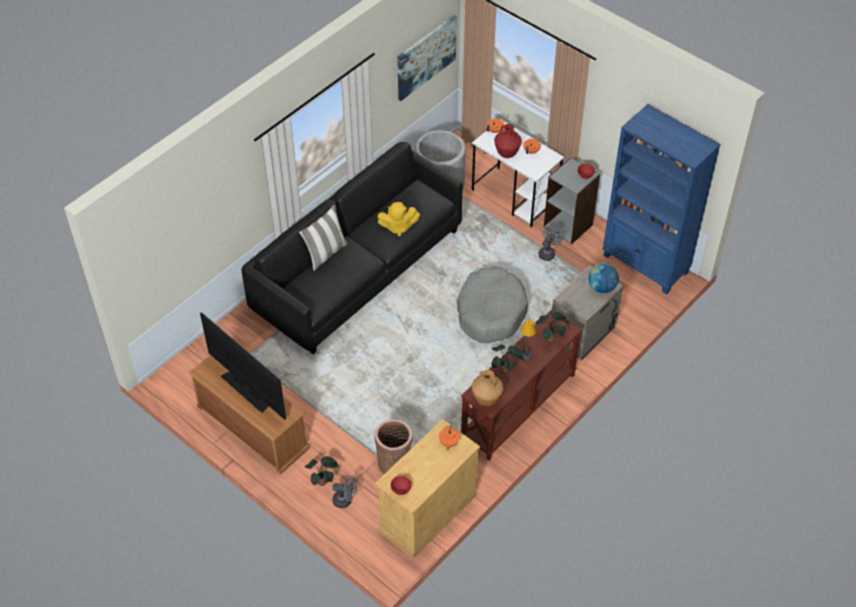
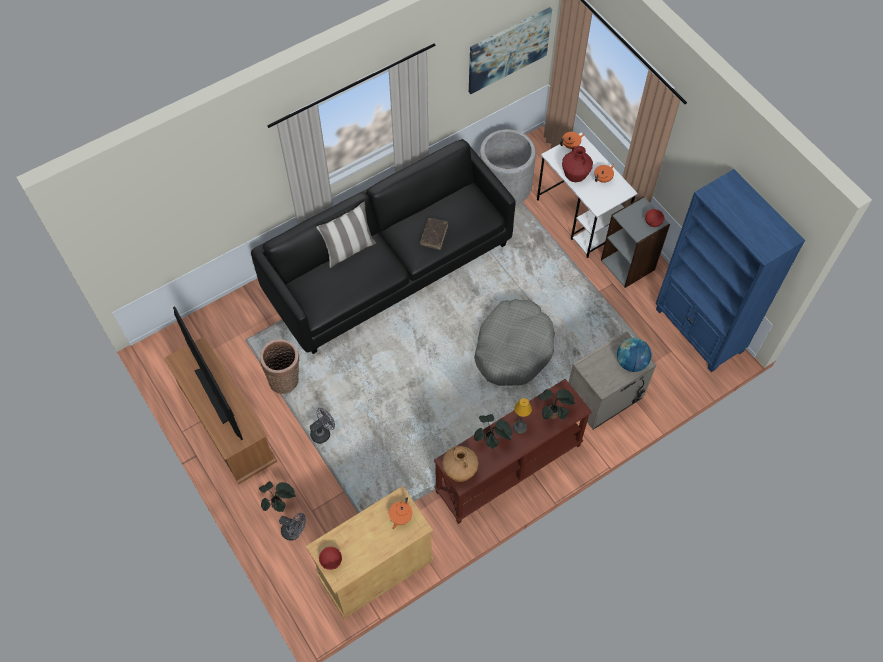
camera: 15 degrees right, 10 degrees up
(394, 462) = (358, 500): basket -> basket (285, 379)
(398, 227) = (434, 235): yellow plush toy -> brown book
(548, 253) = (596, 292): grey fan -> grey fan (323, 432)

